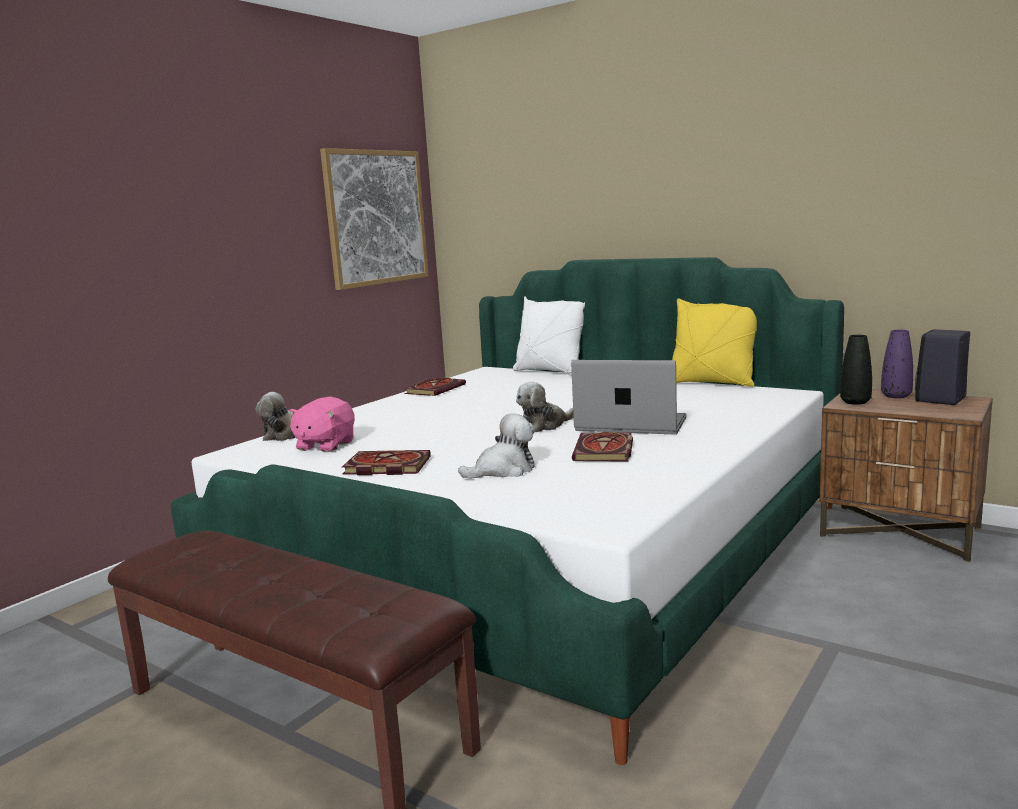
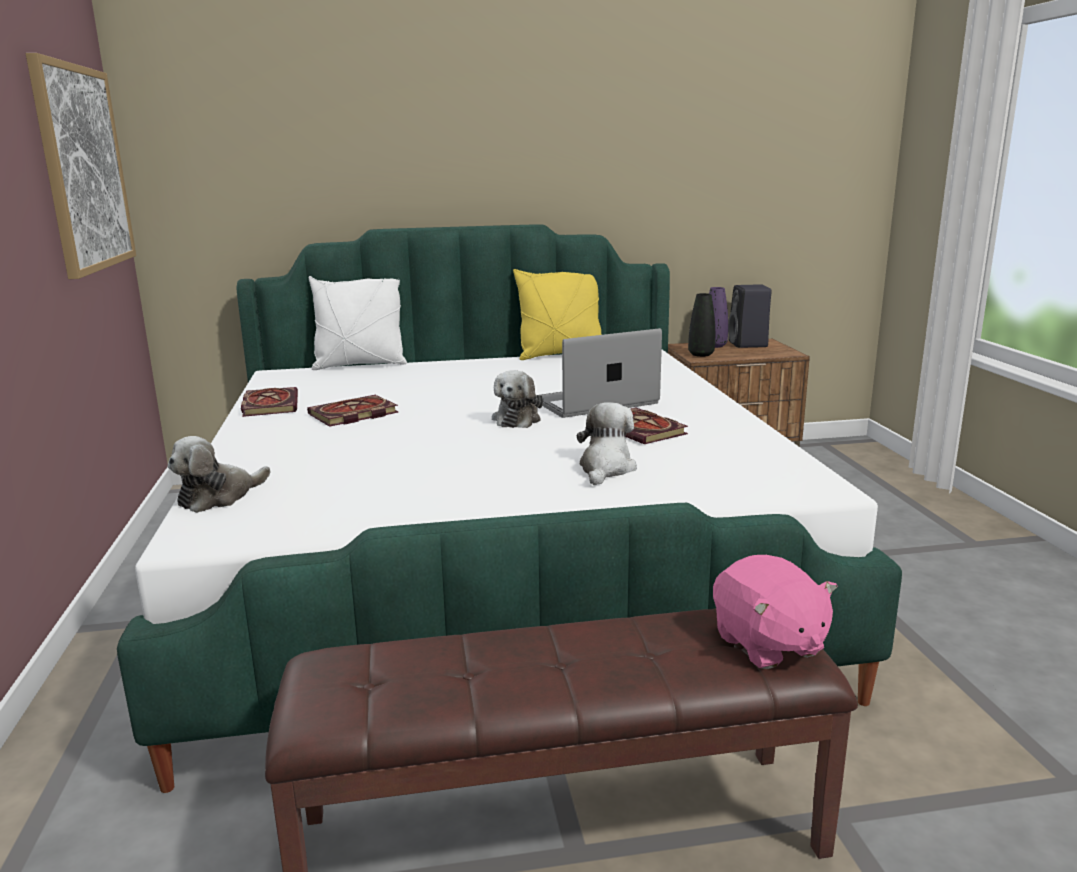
camera: 45 degrees left, 5 degrees up
(324, 445) = (316, 496): pink plush toy -> pink plush toy (768, 644)
(385, 467) = (470, 498): book -> book (352, 415)

